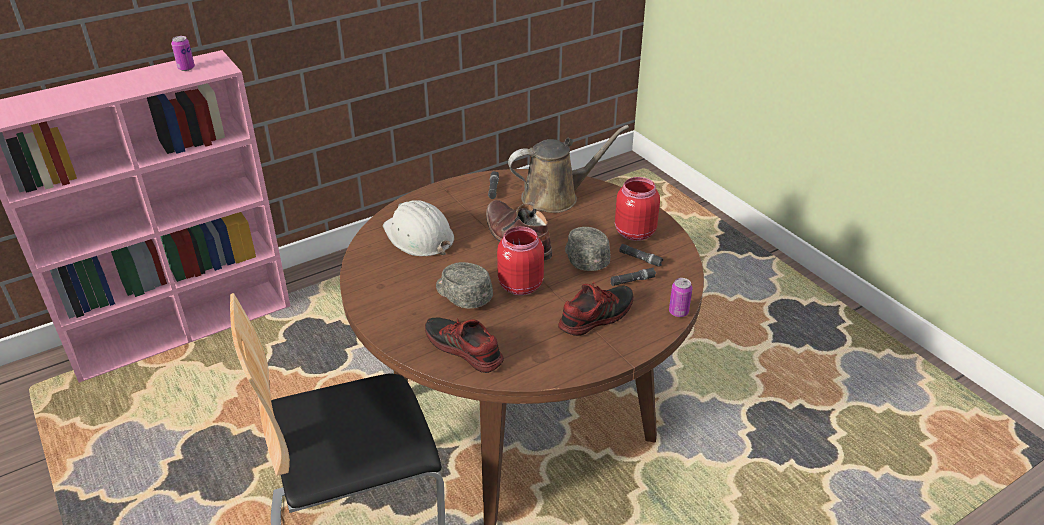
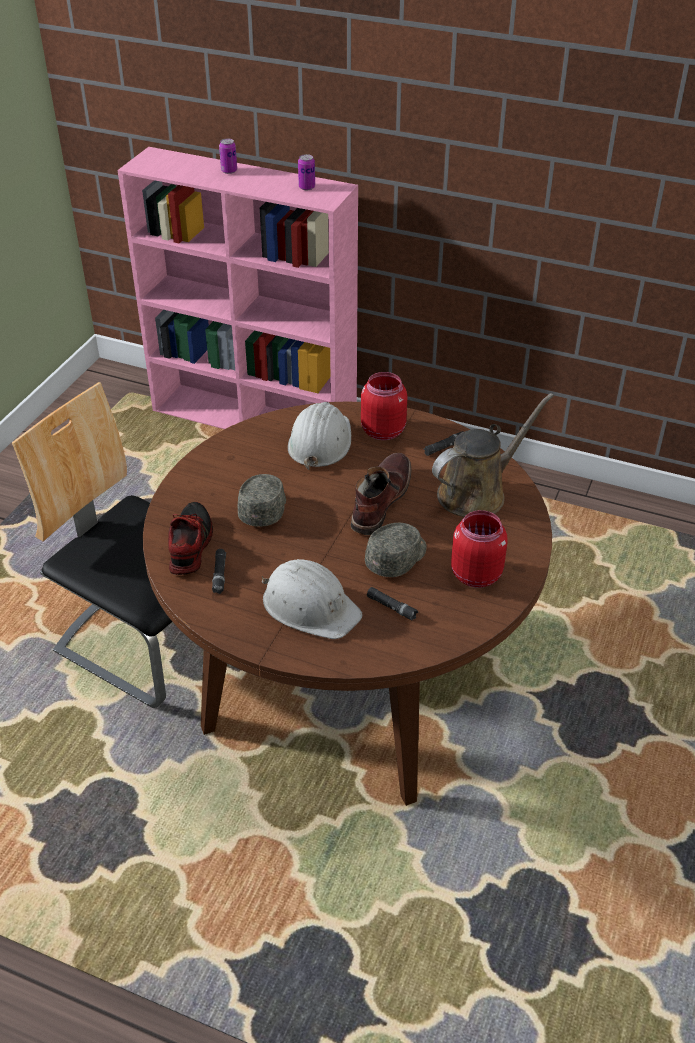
camera: 55 degrees right, 5 degrees up
(519, 285) = (309, 535): red jar -> red jar (382, 430)
(555, 197) = (477, 493): brown watering can -> brown watering can turned 75 degrees counterclockwise
(596, 316) = (310, 606): shoe -> white hard hat
(640, 259) = (434, 598): black flashlight -> black flashlight (219, 574)
(678, 312) = (372, 662): can -> can (229, 171)

